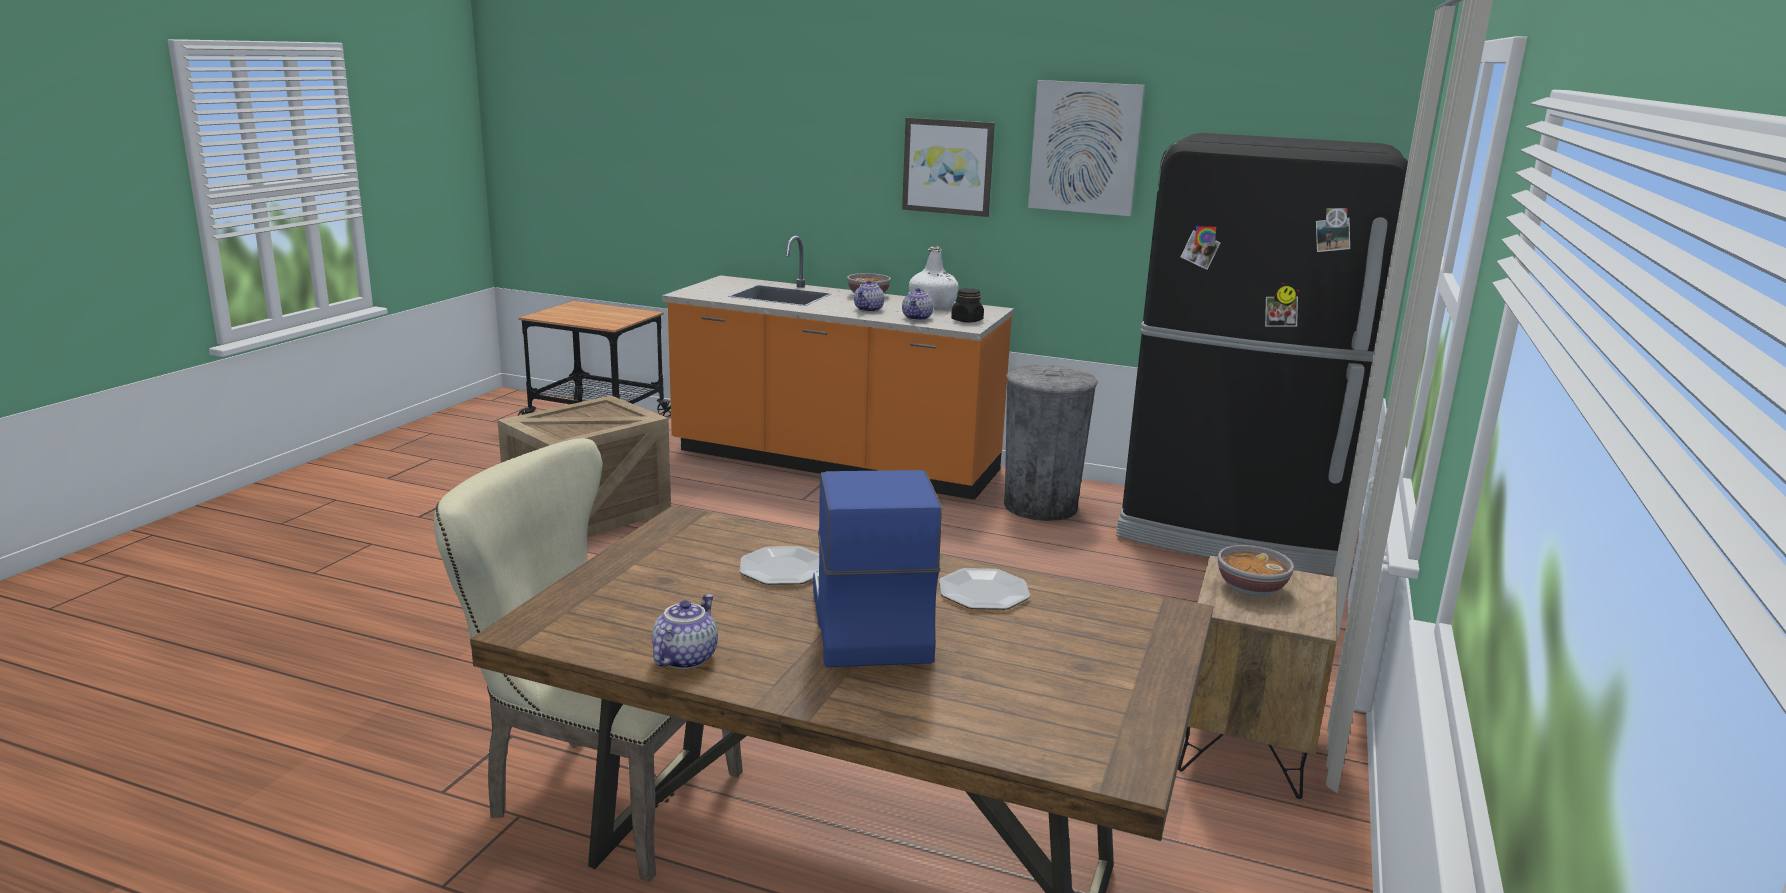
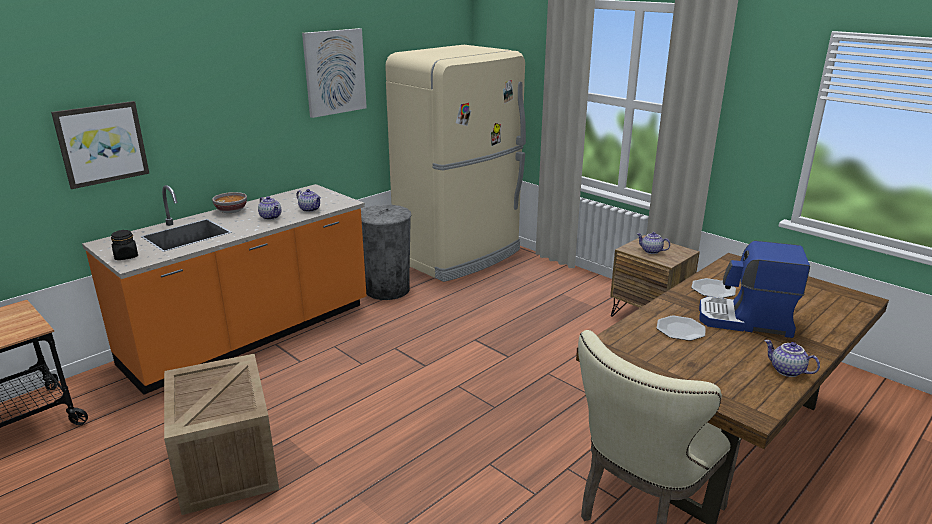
camera: 65 degrees left, 5 degrees up
(933, 305) = (283, 200): white bottle -> none
(948, 166) = (254, 102): picture -> picture (102, 144)
(967, 320) = (331, 199): black jar -> black jar (126, 256)
(1232, 532) = (460, 255): black fridge -> beige fridge
(1250, 588) = (651, 251): bowl -> teapot

